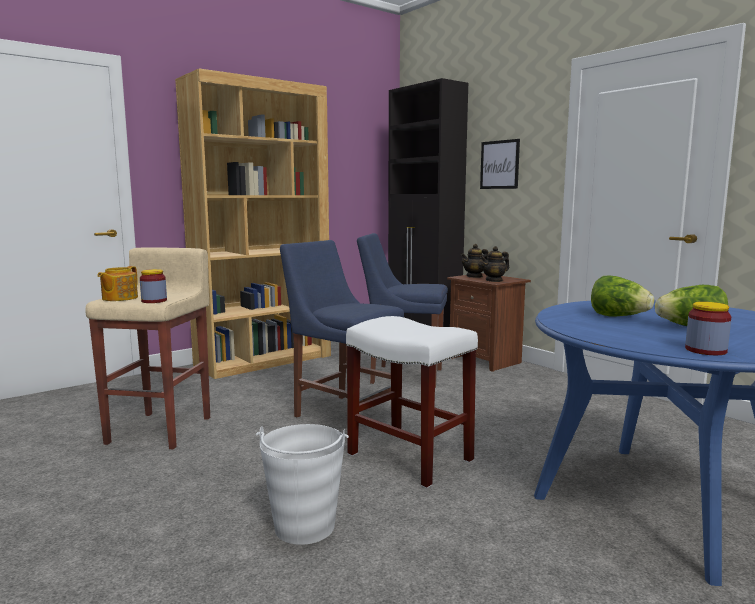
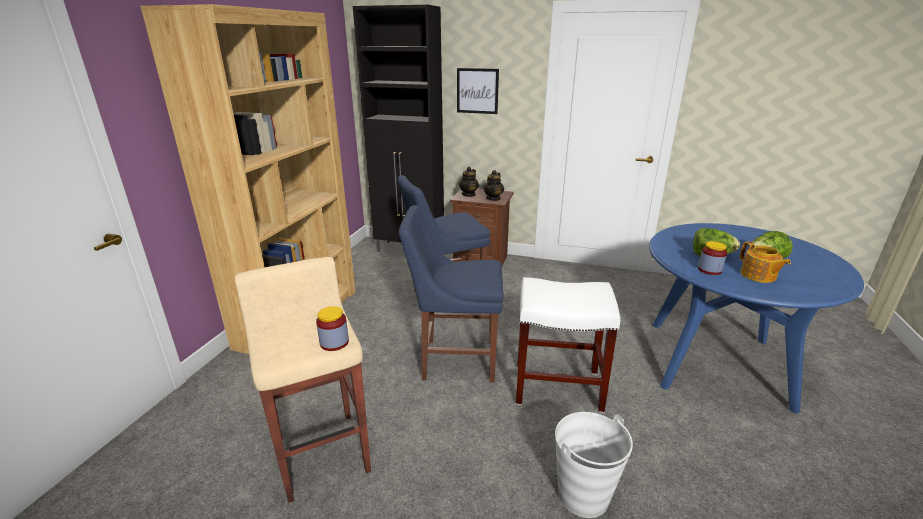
camera: 35 degrees left, 15 degrees up
(119, 298) = (279, 351): teapot -> teapot (758, 276)
(705, 350) = (818, 288): jar -> jar (709, 270)

